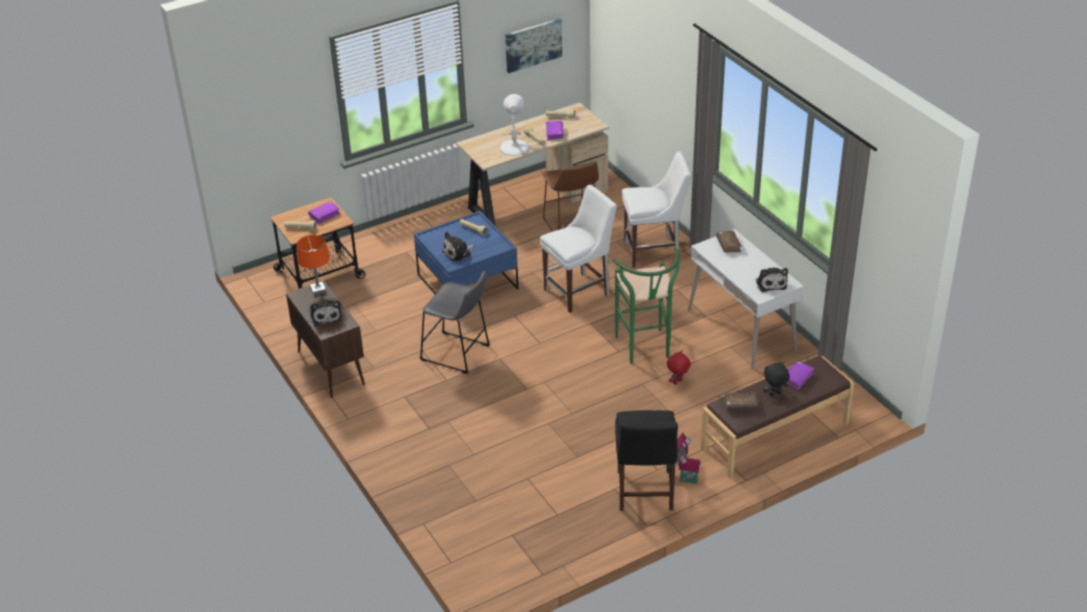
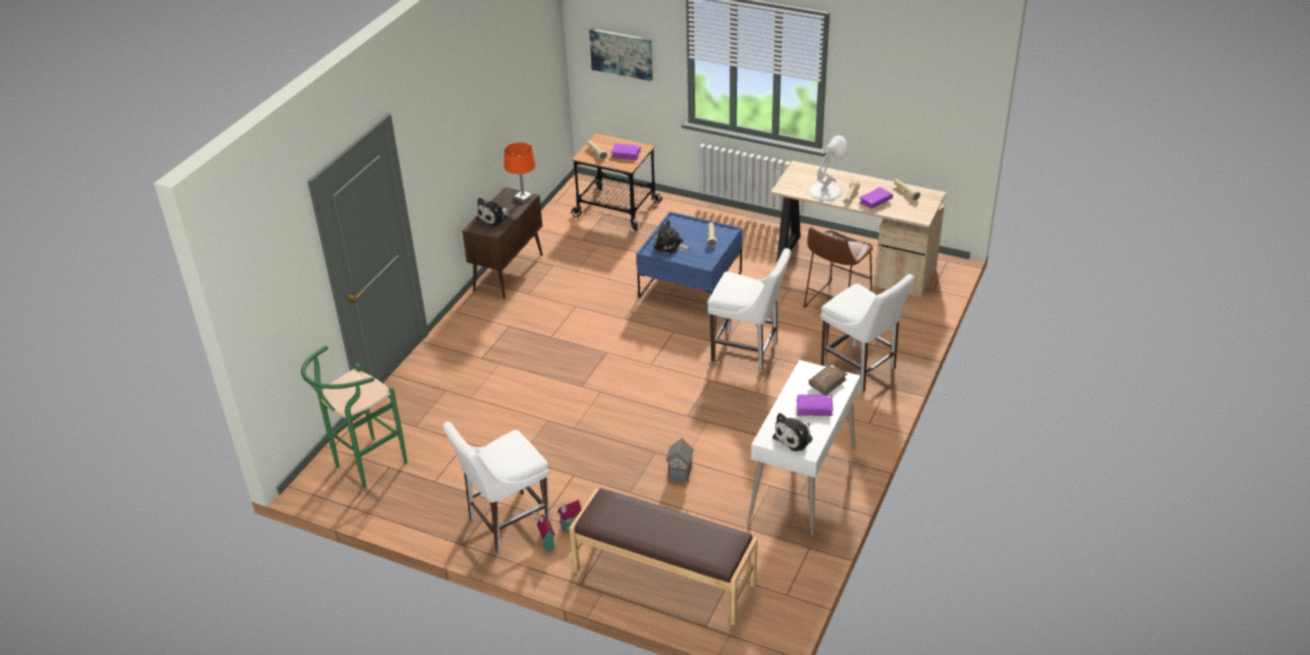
camera: 55 degrees right, 0 degrees up
(458, 354) = (589, 327): grey stool -> none
(533, 44) = (911, 103): picture -> picture (621, 53)
(644, 493) = (505, 523): black chair -> white chair
(645, 350) = (706, 431): green stool -> green stool (365, 467)
(678, 382) = (680, 474): red plush toy -> toy house
(740, 405) = (616, 510): brown book -> none
(774, 394) = (654, 527): black plush toy -> none
(797, 378) = (696, 533): purple book -> purple book (814, 408)

